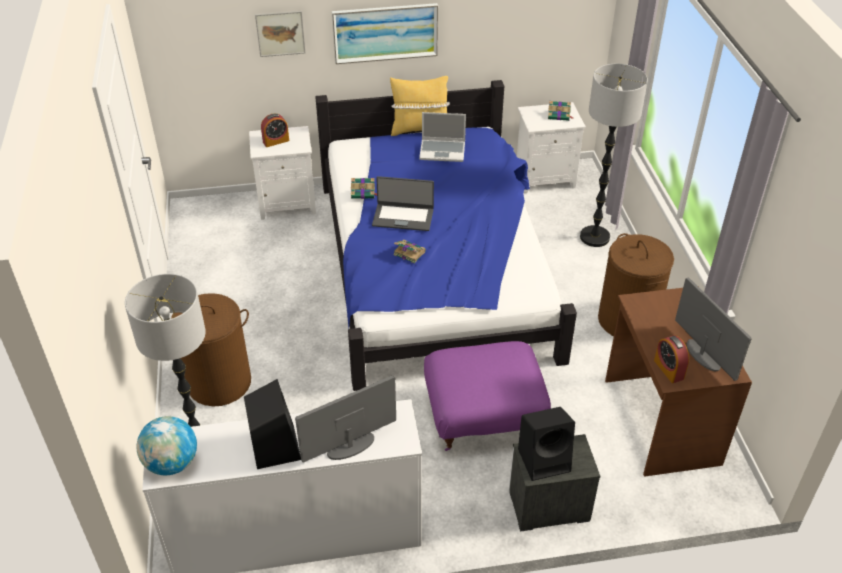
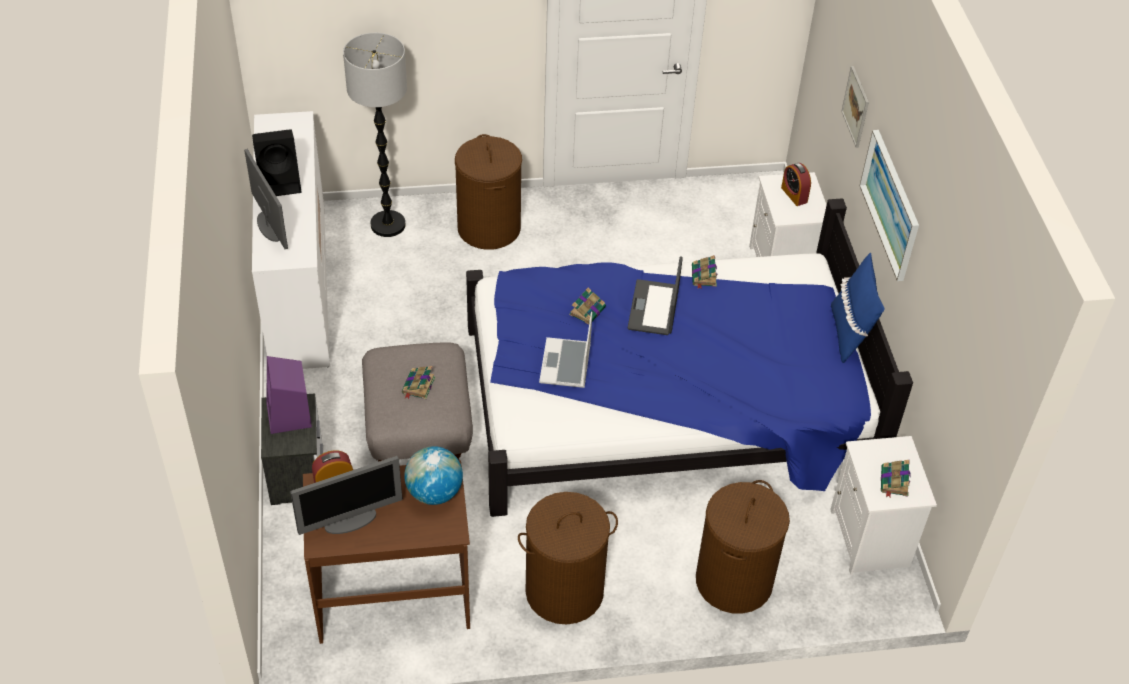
camera: 90 degrees right, 5 degrees up
(172, 463) = (276, 127): globe -> globe (434, 492)
(420, 130) = (849, 333): yellow pillow -> blue pillow
(443, 151) = (797, 352): laptop -> laptop (566, 365)
(484, 417) = (420, 430): purple ottoman -> grey ottoman
(491, 370) = (418, 386): none -> book
(545, 459) = (289, 416): black speaker -> purple speaker
(595, 237) = (734, 581): floor lamp -> brown laundry basket

